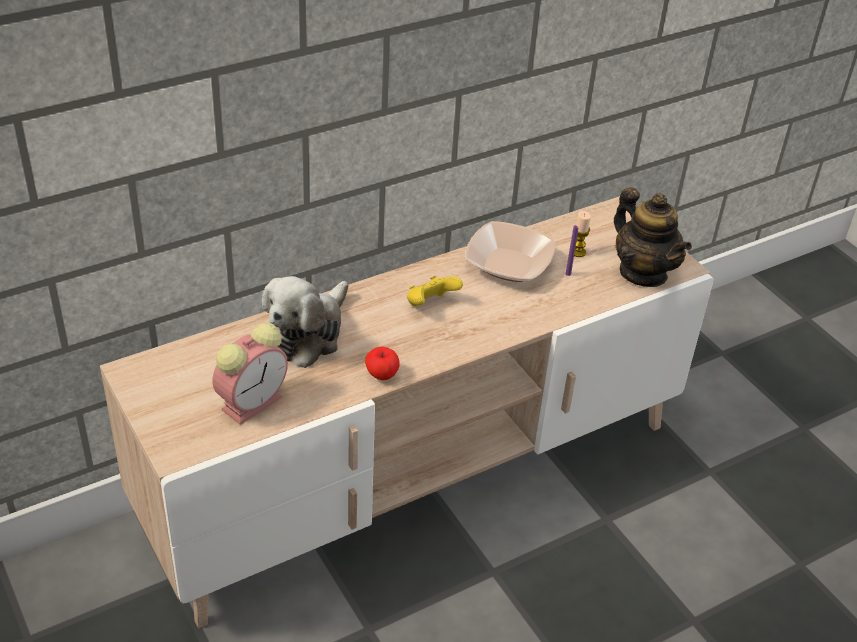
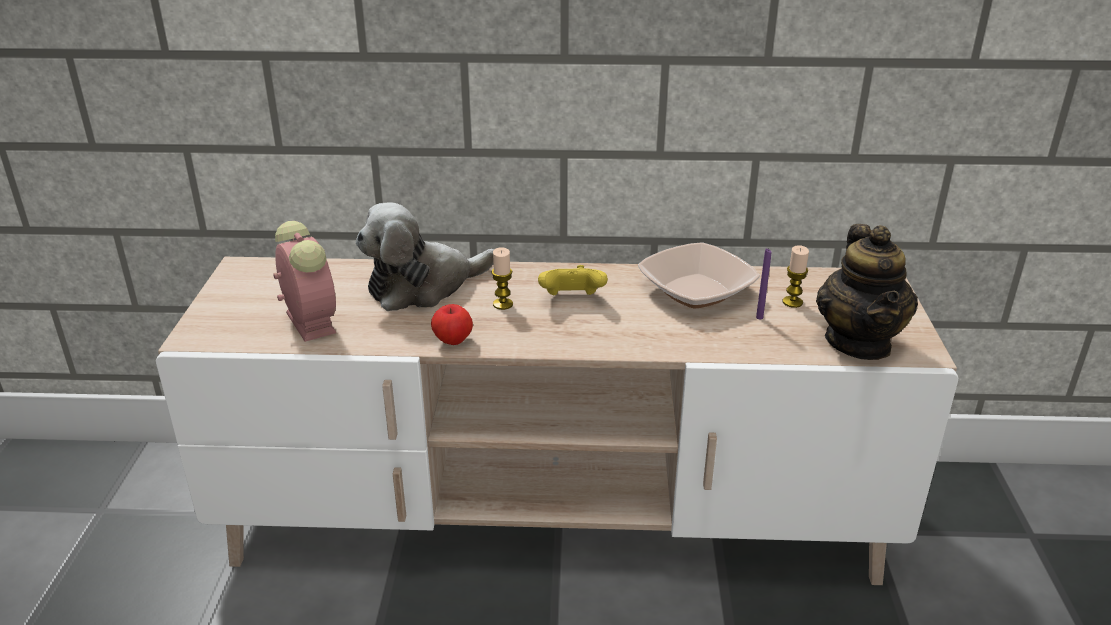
camera: 35 degrees right, 10 degrees down
(253, 401) = (309, 321): alarm clock -> alarm clock turned 105 degrees counterclockwise
(385, 328) = (503, 304): none -> candle

